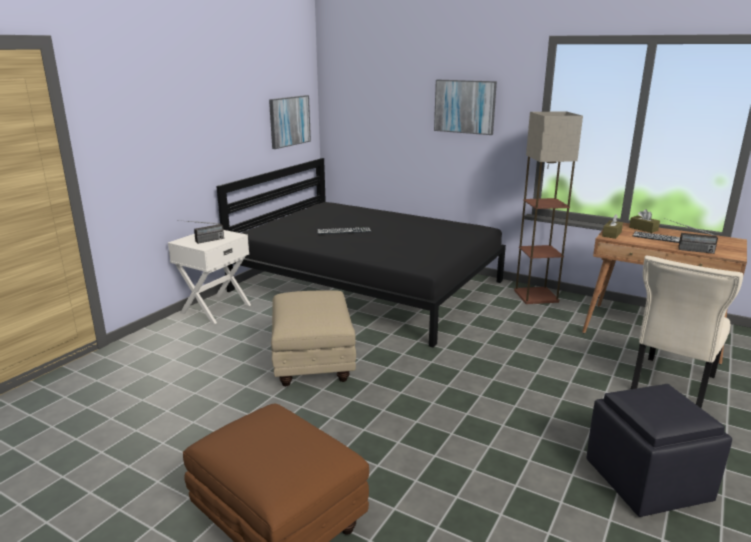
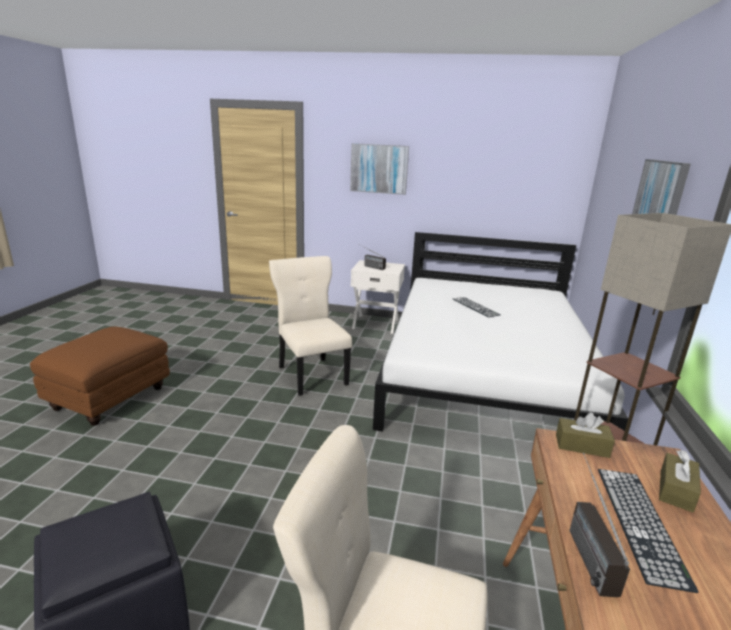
camera: 70 degrees right, 0 degrees up
(289, 121) = (533, 195): picture -> picture (379, 169)
(312, 362) = (311, 374): beige ottoman -> beige chair
(367, 285) = (484, 374): black bed -> white bed

